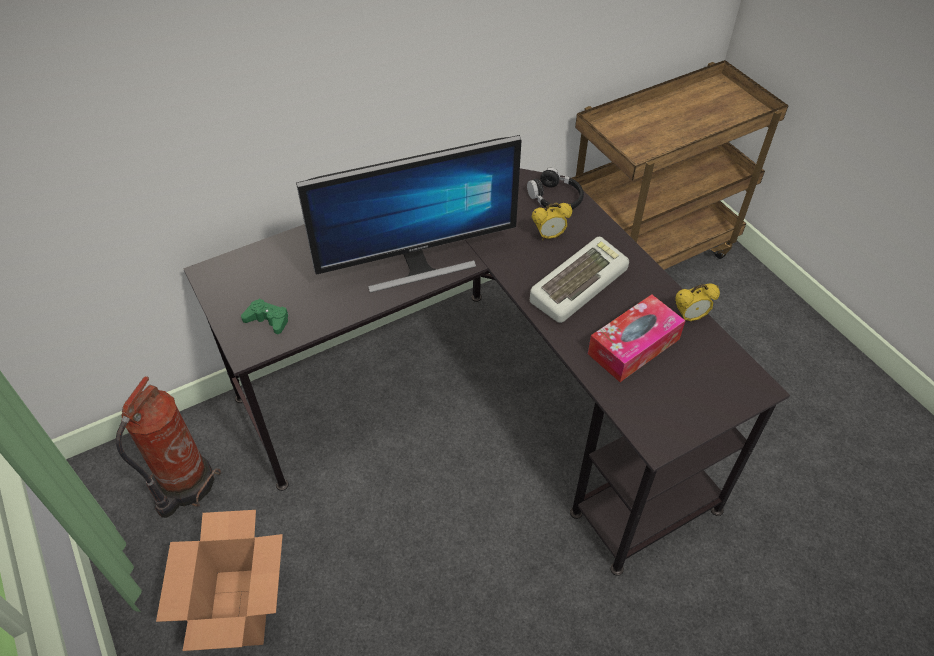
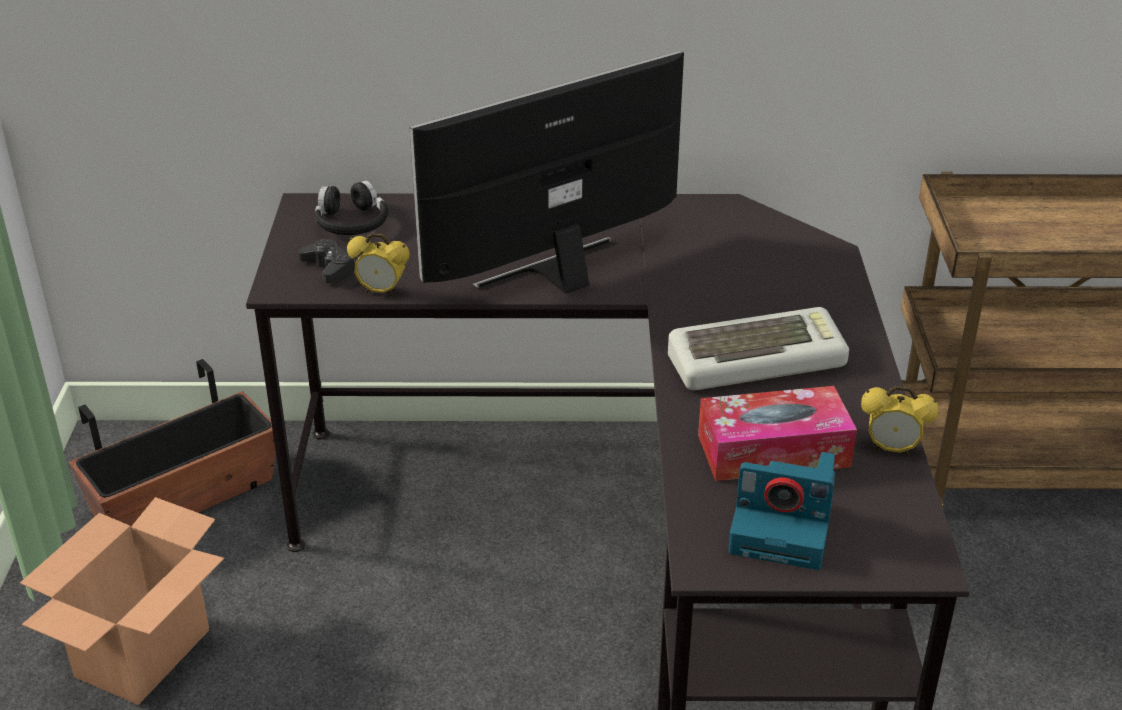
camera: 30 degrees right, 15 degrees down
(184, 485) = (185, 498): fire extinguisher -> planter
(268, 320) = (329, 268): green game controller -> black game controller
(417, 265) = (557, 273): monitor -> monitor turned 135 degrees clockwise
(549, 236) = (765, 298): alarm clock -> alarm clock (381, 292)
(555, 198) = (812, 262): black headphones -> black headphones (351, 223)
(677, 398) = (784, 528): none -> camera

